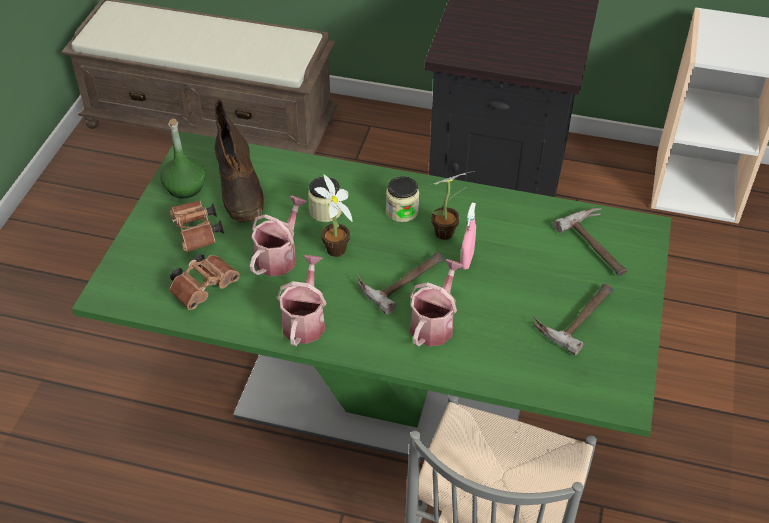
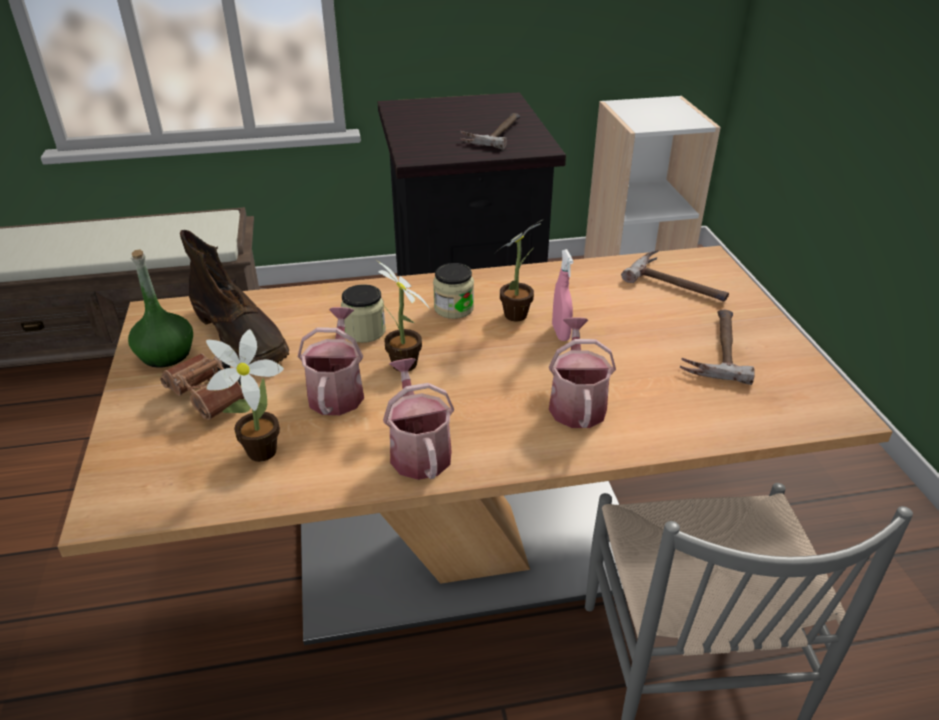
camera: 25 degrees left, 10 degrees down
(205, 287) = (257, 454): brown binoculars -> potted plant
(383, 395) = (469, 550): green dining table -> beige dining table
(401, 278) = (502, 369): hammer -> hammer (494, 133)

